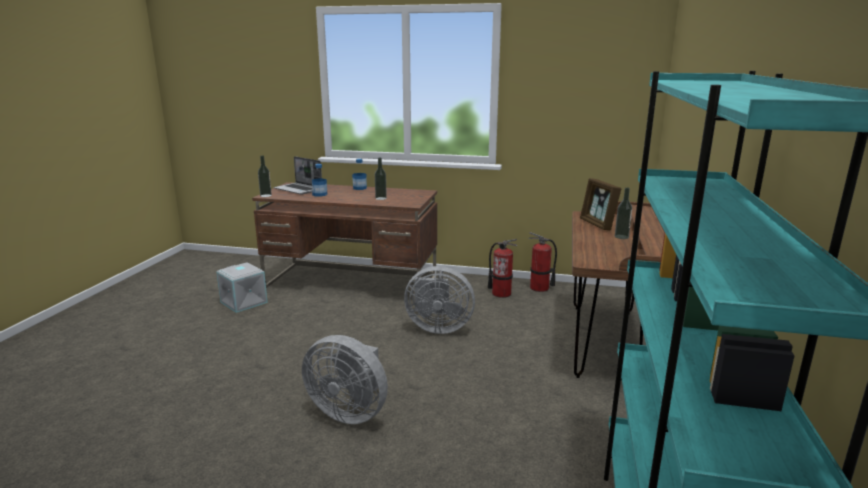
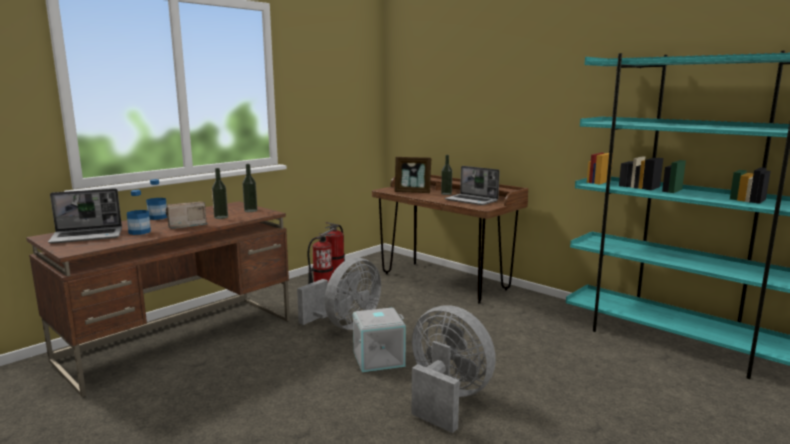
camera: 60 degrees left, 5 degrees down
(244, 302) = (100, 419): grey storage box -> grey storage box (378, 358)
(266, 195) = (71, 251): bottle -> bottle (250, 210)
(347, 198) = (186, 225): none -> radio
(350, 411) = (446, 398): grey fan -> grey fan turned 105 degrees counterclockwise
(611, 252) = (472, 200): none -> laptop

